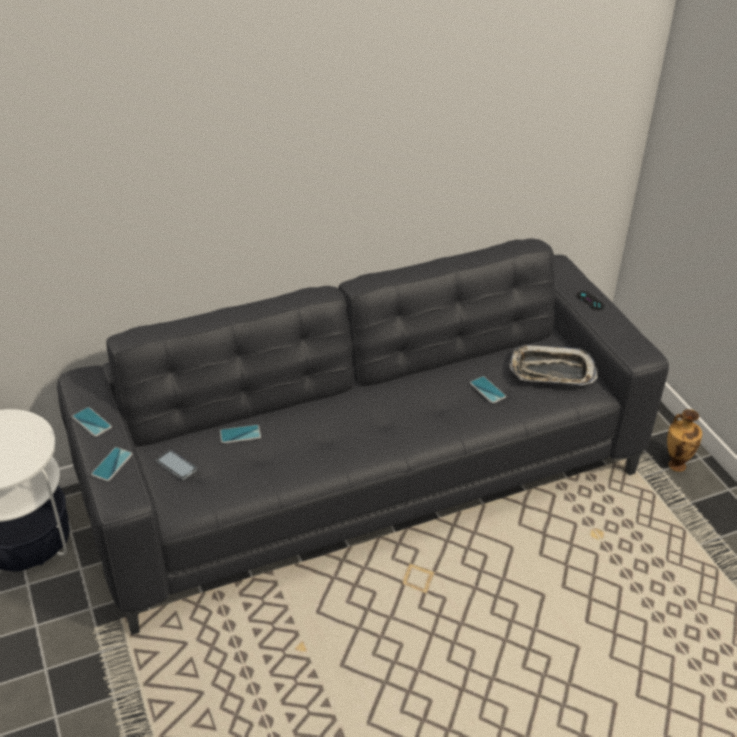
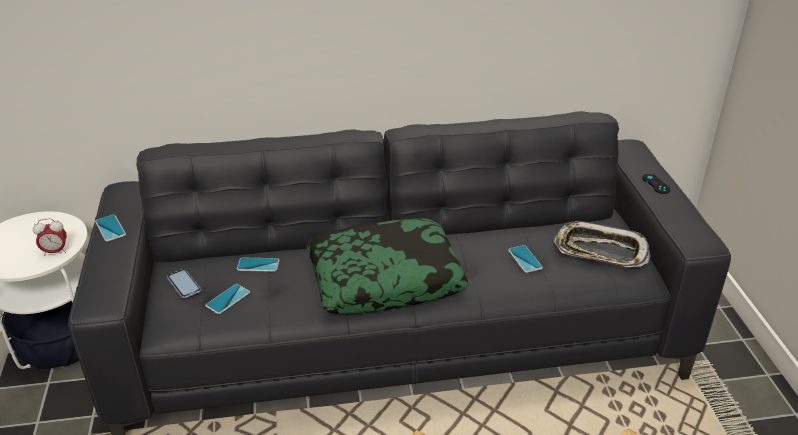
camera: 15 degrees right, 5 degrees down
(30, 453) = (55, 251): none -> alarm clock
(112, 464) = (107, 268): phone -> phone (228, 299)
(367, 429) = (385, 278): none -> pillow
(676, 464) = (738, 377): vase -> none

